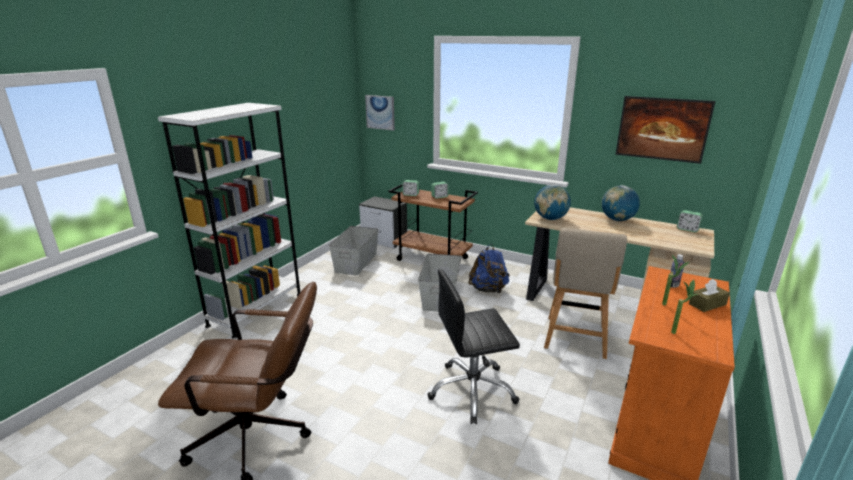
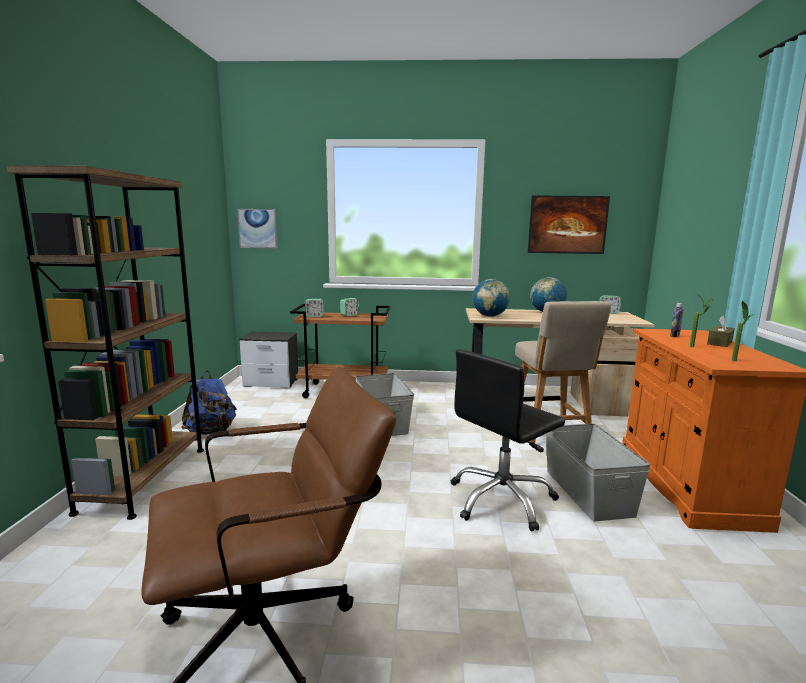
camera: 25 degrees left, 10 degrees down
(256, 309) = (144, 478): white bookcase -> brown bookcase
(355, 262) = (252, 407): grey storage box -> grey storage box (587, 492)
(488, 290) = (428, 408): blue backpack -> blue backpack (211, 432)

